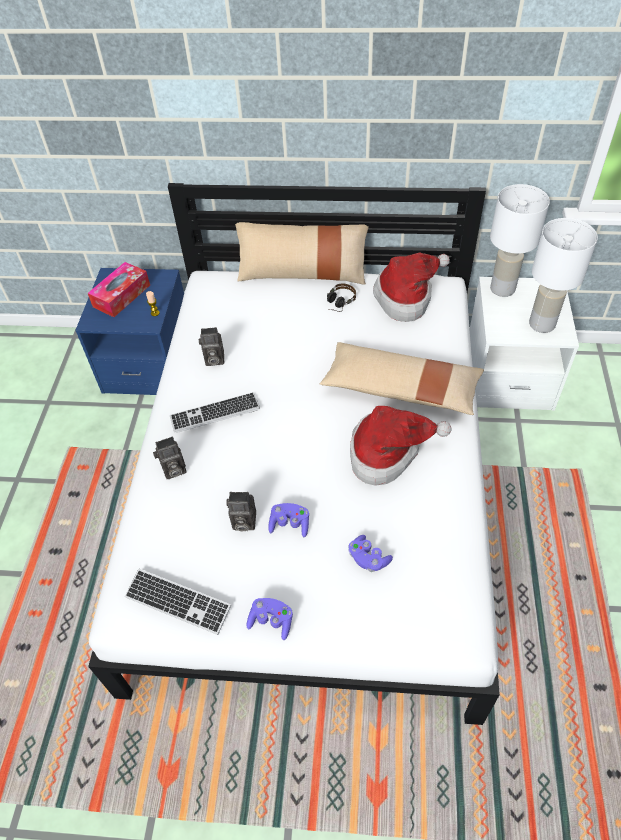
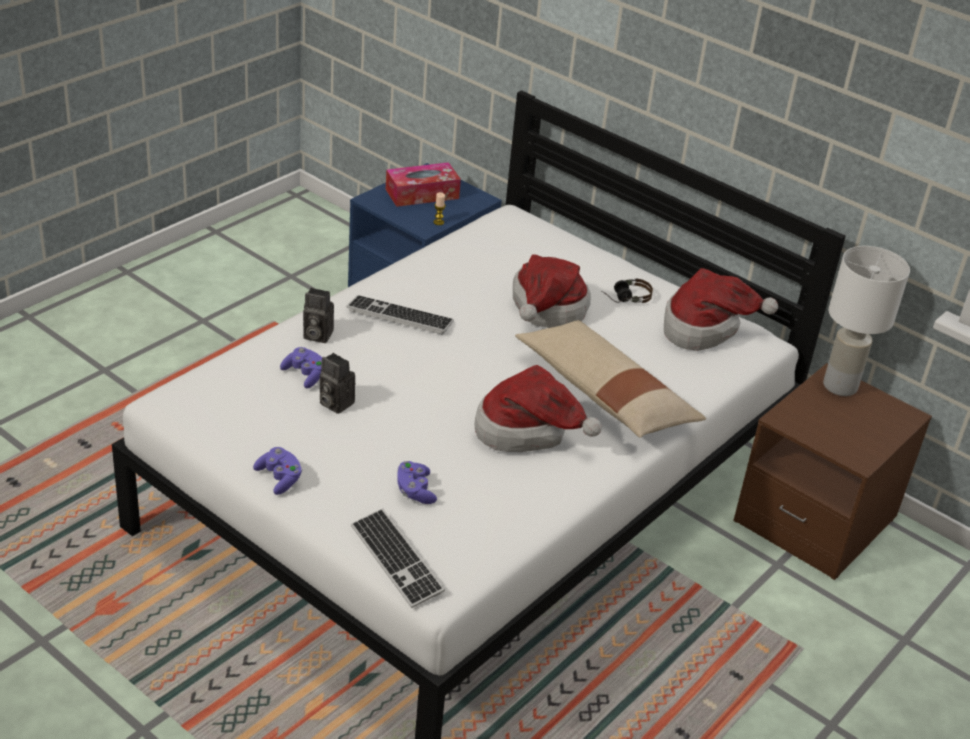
camera: 30 degrees right, 15 degrees down
(178, 602) = (218, 421): keyboard -> keyboard (396, 560)
(213, 360) = (446, 278): camera -> none
(290, 524) = (374, 428): purple game controller -> purple game controller (305, 375)
(302, 273) = (618, 257): beige pillow -> none
(302, 345) = (546, 310): none -> hat
(508, 376) = (815, 520): white nightstand -> brown nightstand
(542, 325) = (846, 438): white table lamp -> none

